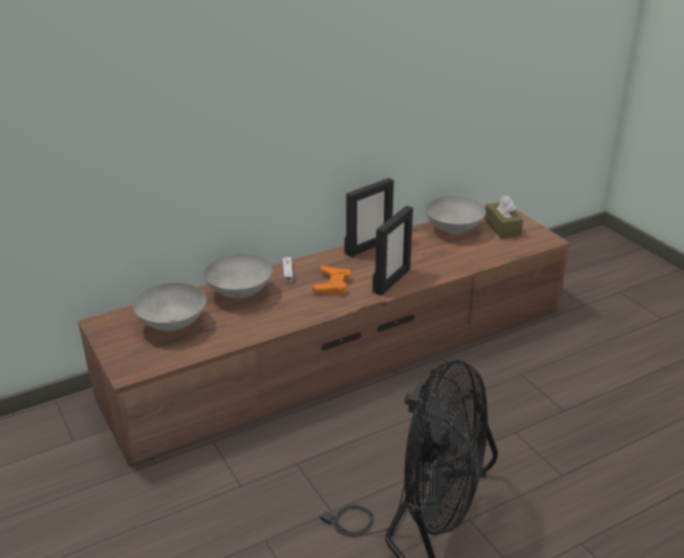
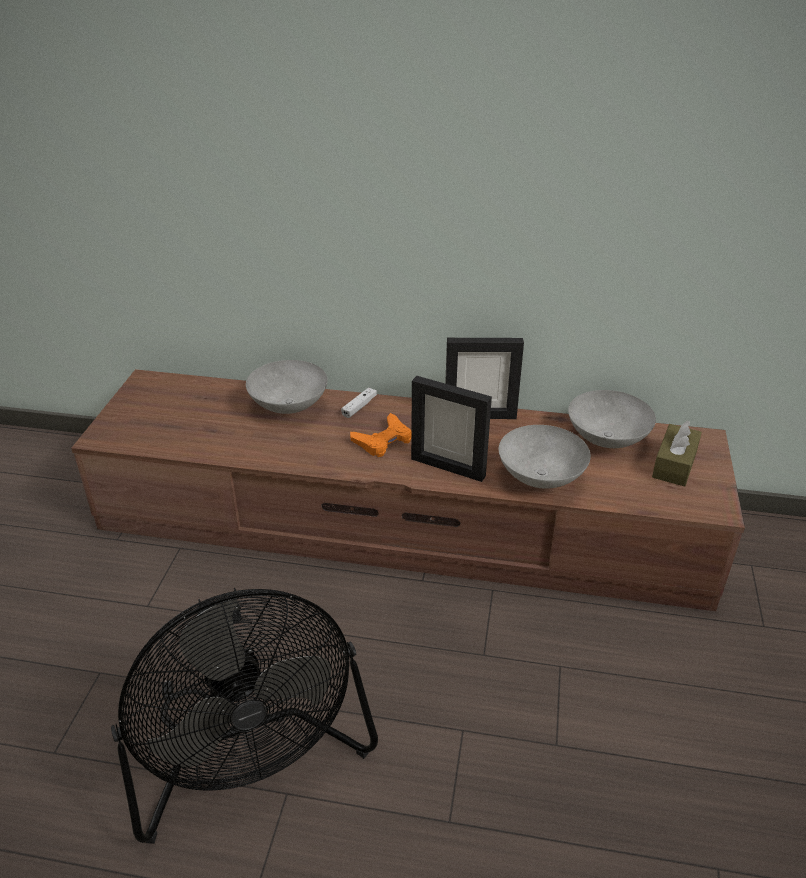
camera: 40 degrees right, 5 degrees up
(173, 324) = (195, 409): grey bowl -> grey bowl (542, 478)
(391, 280) = (448, 466): picture frame -> picture frame turned 45 degrees clockwise

